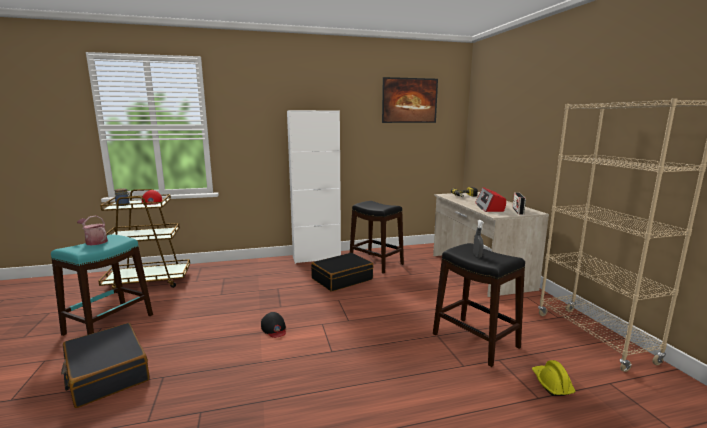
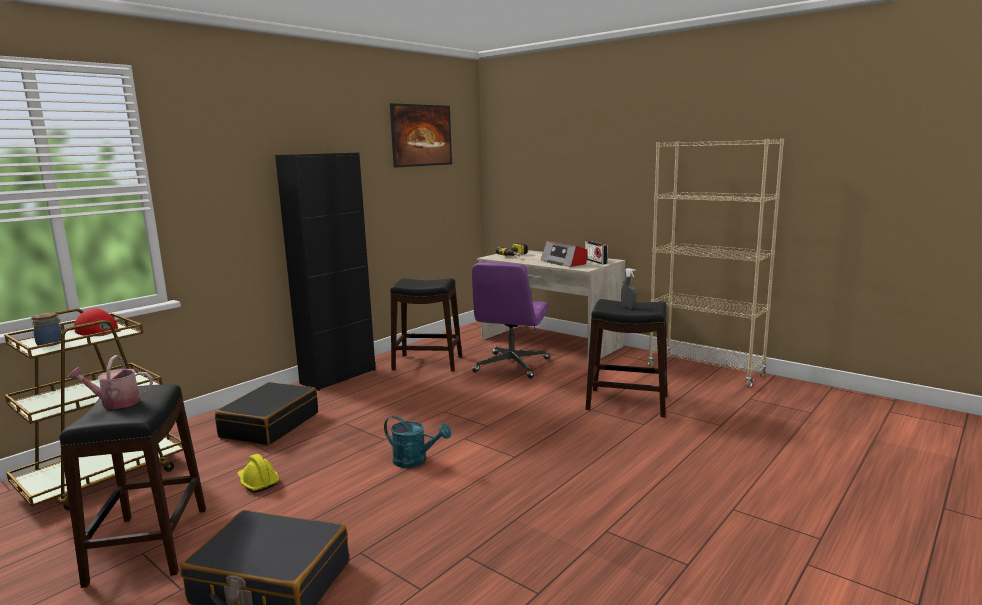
camera: 35 degrees left, 0 degrees up
(108, 324) = (148, 545): turquoise stool -> black stool
(274, 328) = (415, 461): black cap -> turquoise watering can
(316, 258) = (338, 376): white cabinet -> black cabinet
(342, 279) = (413, 390): black suitcase -> black suitcase (269, 425)
(427, 280) = (511, 366): none -> purple office chair
(551, 384) = (717, 413): yellow hard hat -> yellow hard hat (258, 482)

